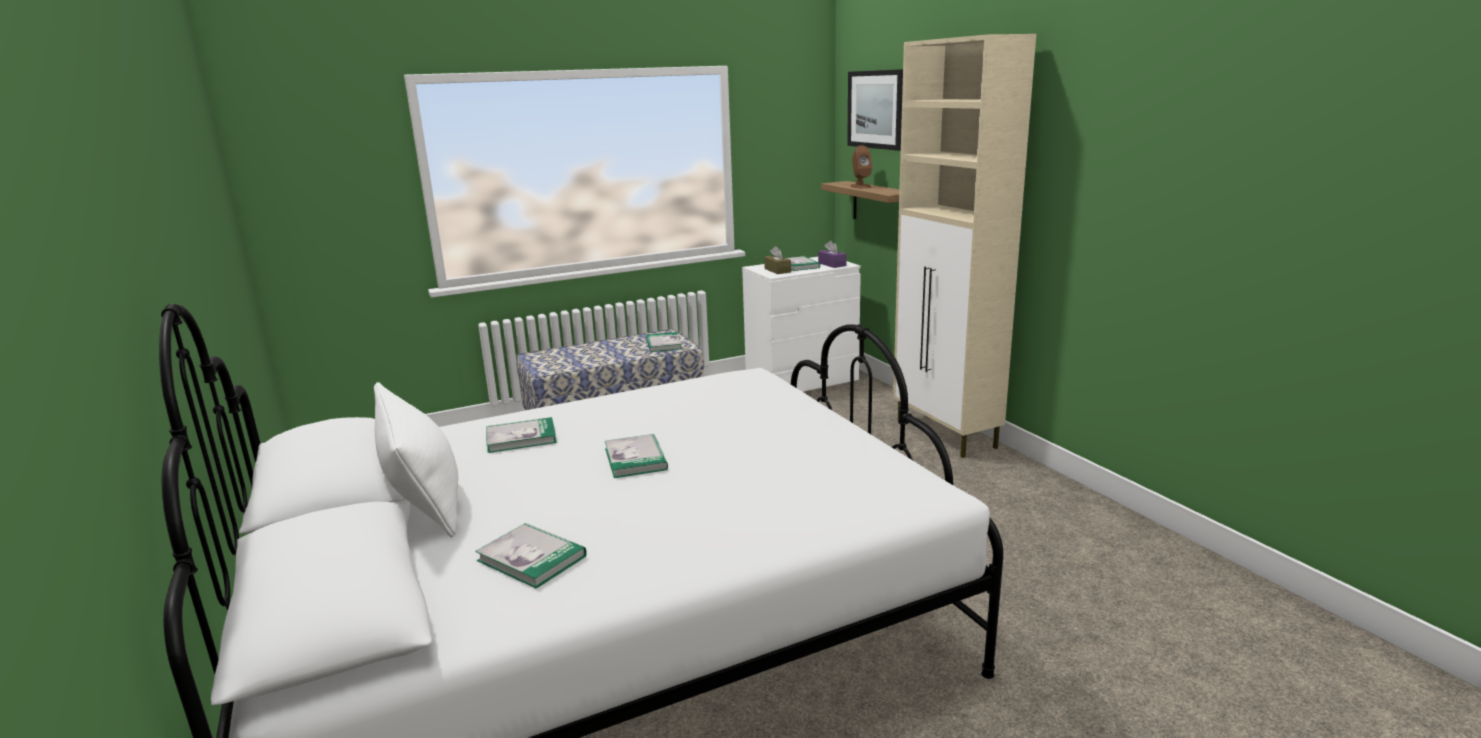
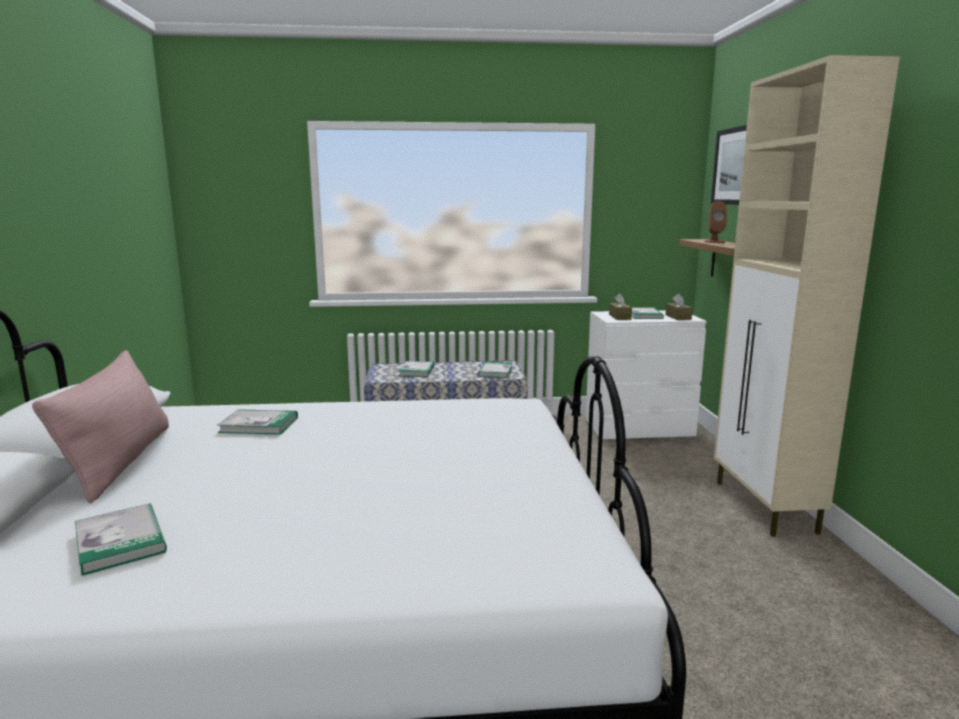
camera: 20 degrees right, 5 degrees down
(424, 497) = (121, 461): white pillow -> pink pillow
(635, 459) = (328, 462): book -> book (417, 371)
(832, 264) = (678, 317): purple tissue box -> brown tissue box

